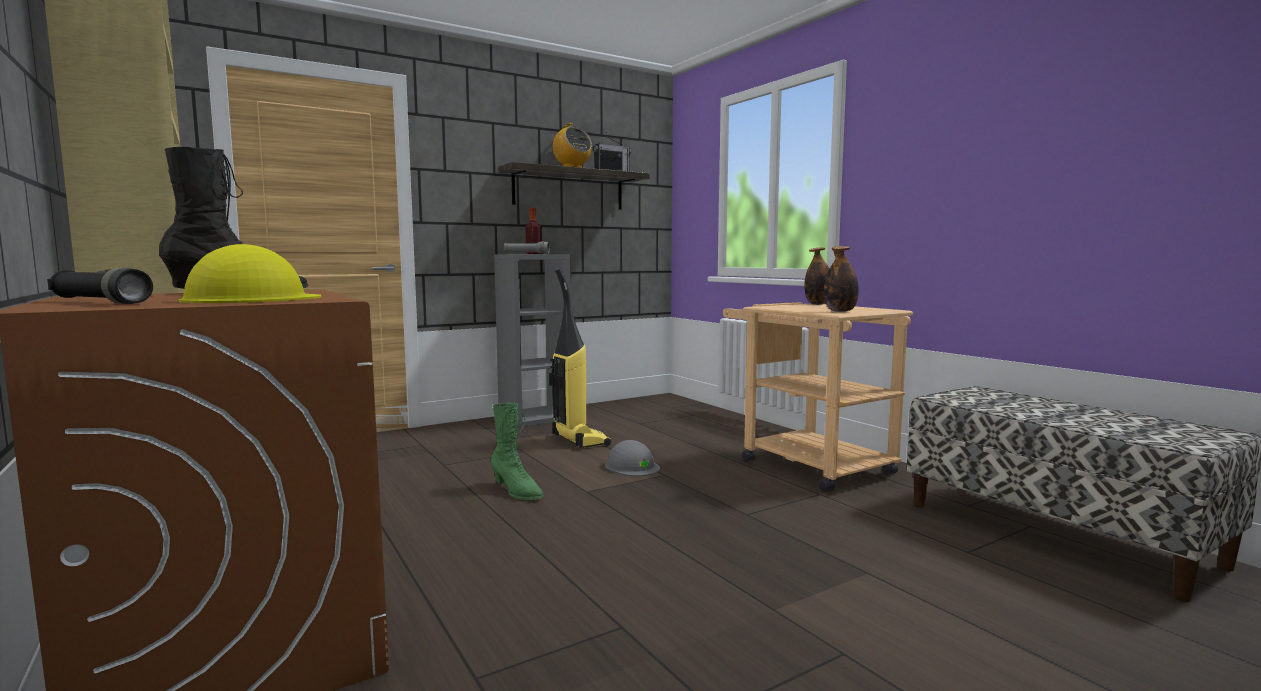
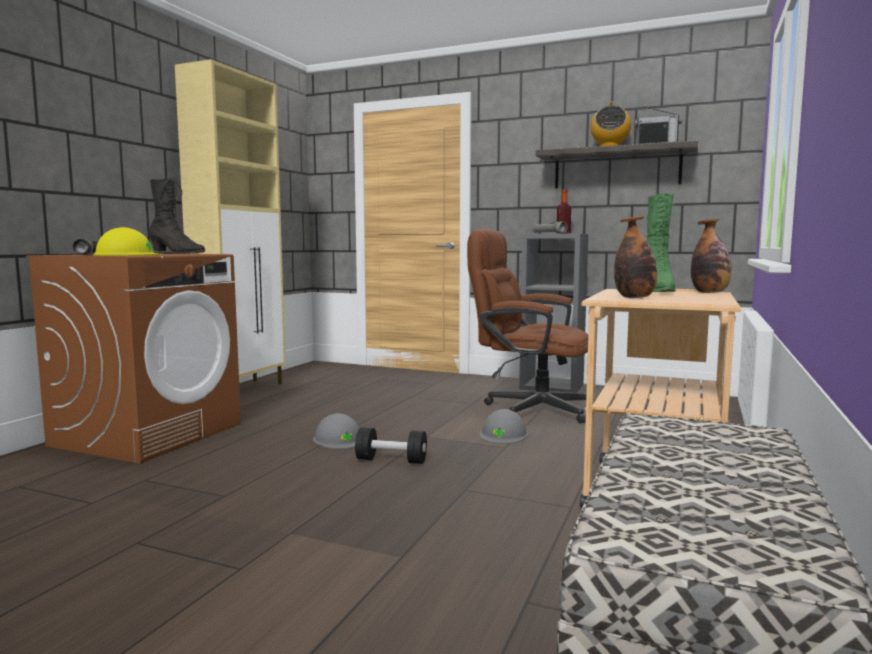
camera: 55 degrees right, 0 degrees up
(516, 491) = (394, 422): green boot -> green boot (658, 290)
(524, 527) = (339, 439): none -> grey hard hat
(579, 440) = (529, 408): vacuum cleaner -> brown office chair
(633, 521) = (391, 460): none -> black dumbbell

